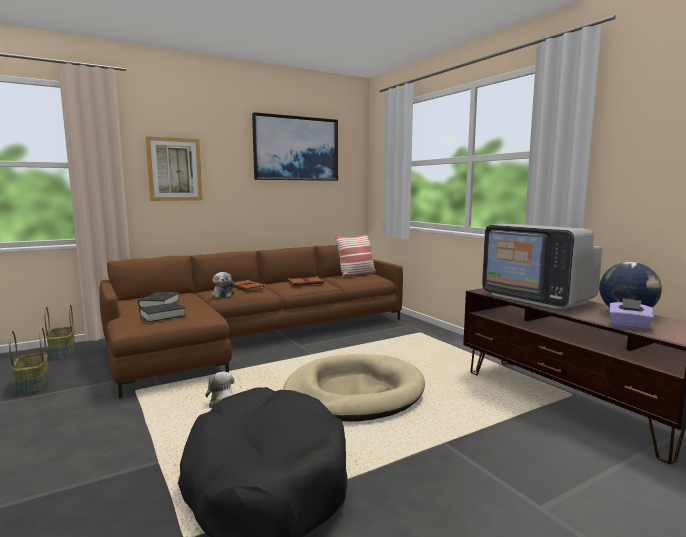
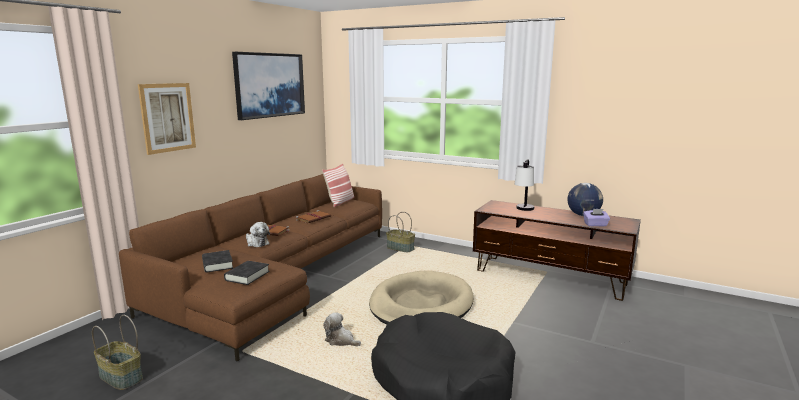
camera: 30 degrees left, 5 degrees up
(63, 353) = (92, 339): basket -> basket (401, 248)
(537, 298) = (524, 210): television -> table lamp

